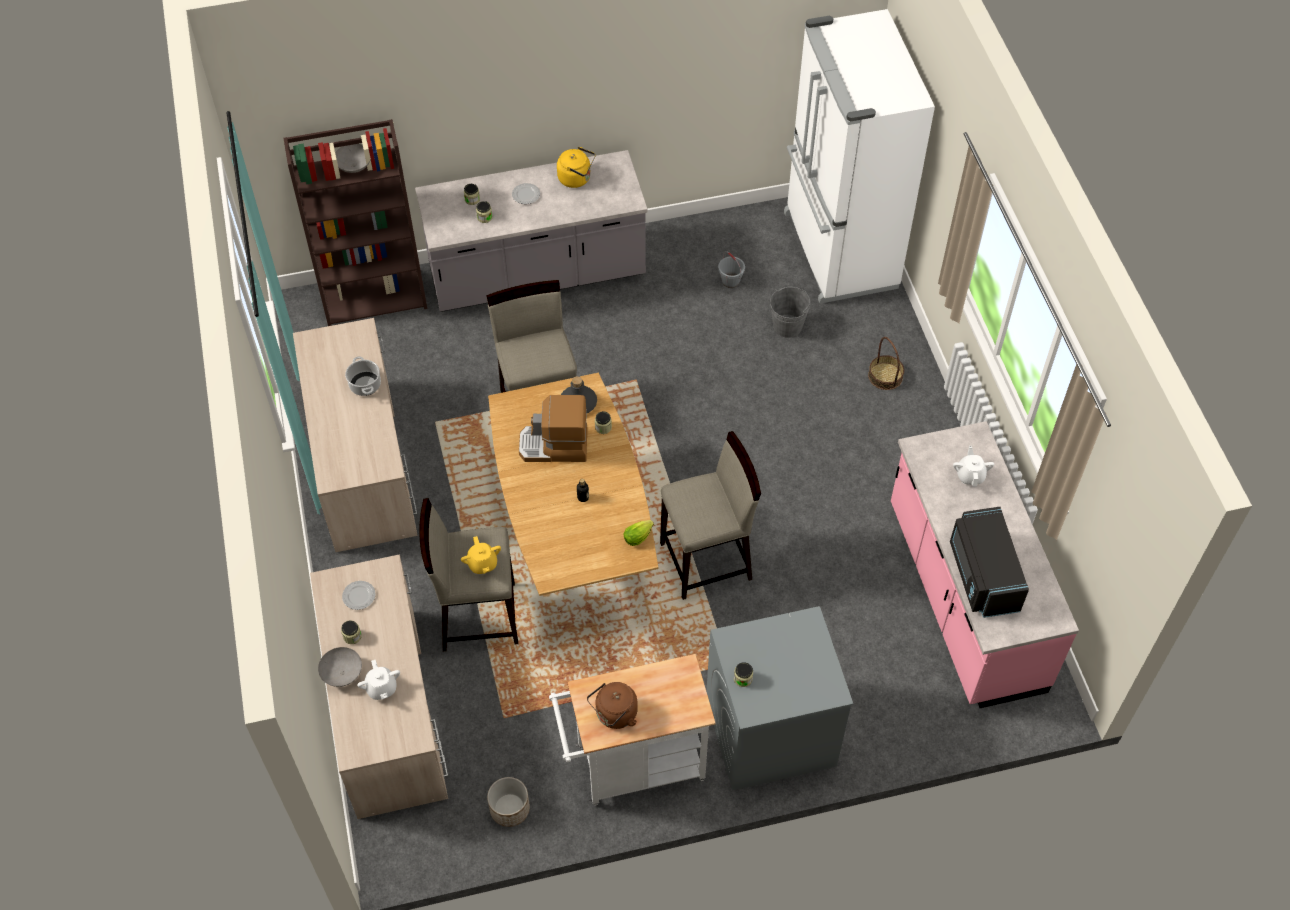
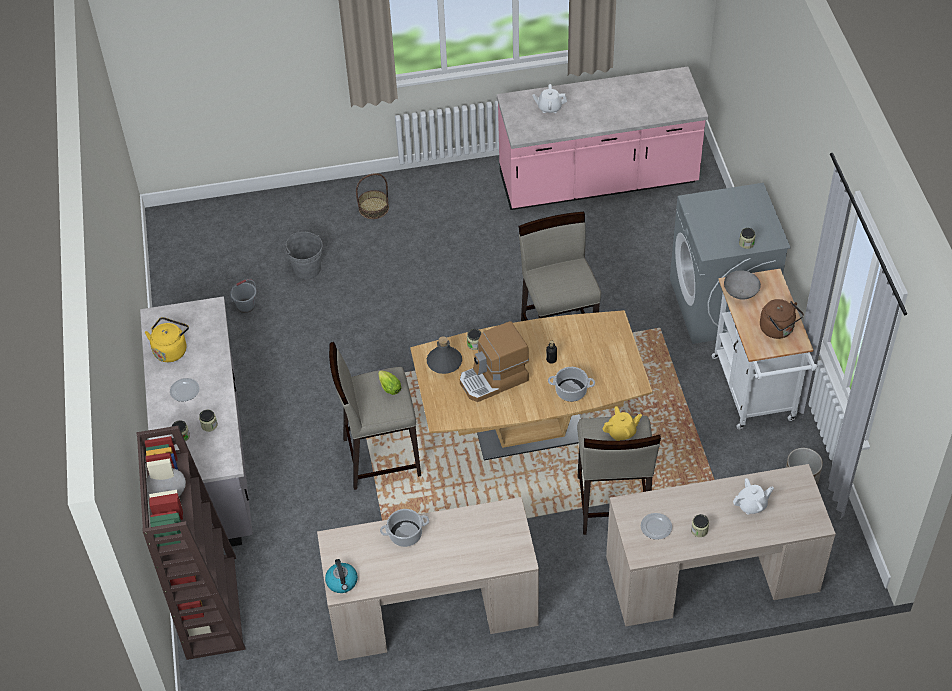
camera: 85 degrees left, 5 degrees down
(315, 341) = (342, 582): none -> kettle
(343, 673) = (738, 536): grey bowl -> grey bowl (740, 292)
(539, 516) = (570, 391): none -> cooking pot
(554, 446) = (494, 380): coffee machine -> coffee machine turned 60 degrees clockwise
(639, 536) = (593, 321): lettuce -> lettuce (388, 387)
(838, 251) = (224, 228): white fridge -> none
(982, 575) = (642, 110): black microwave -> none

